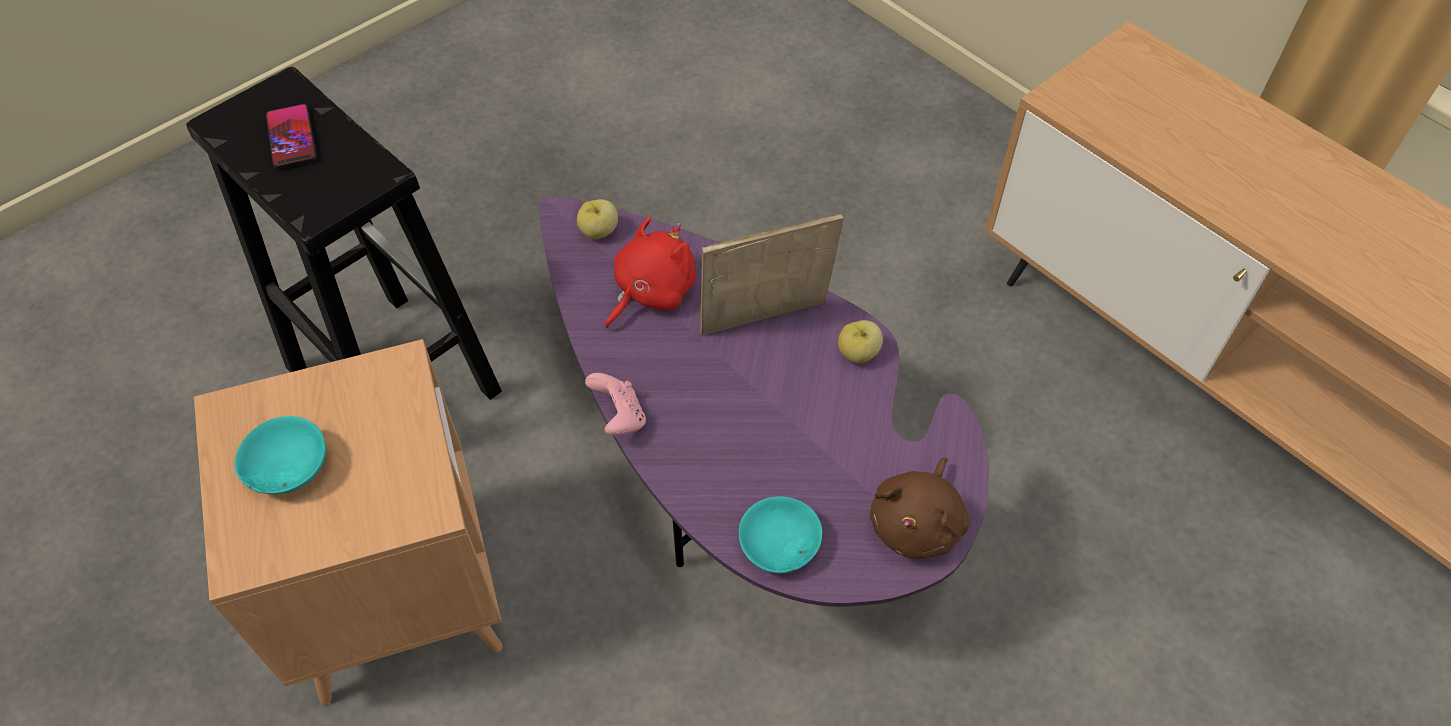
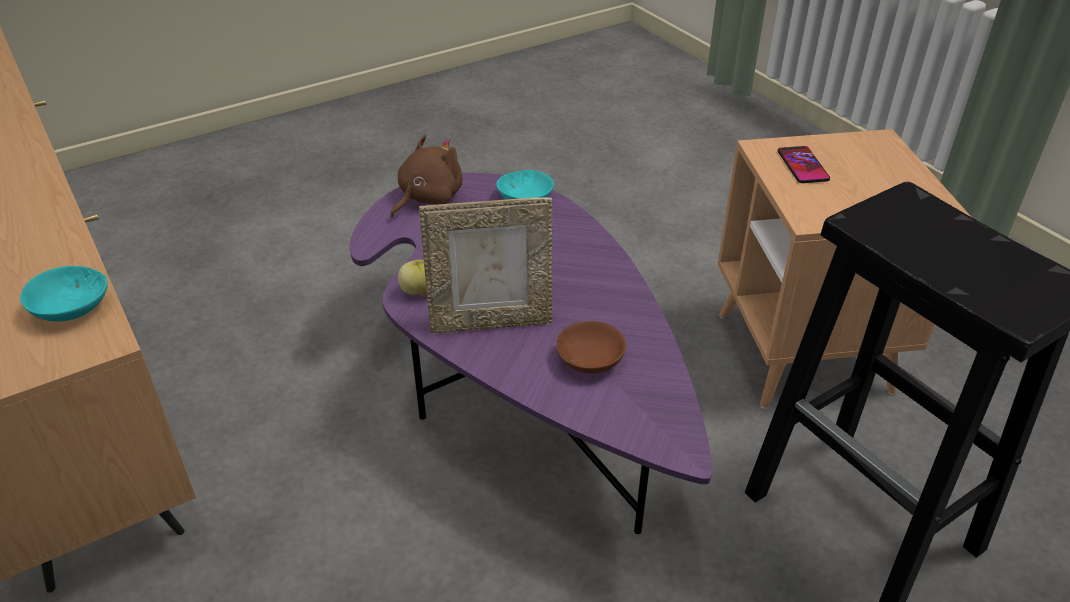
camera: 170 degrees left, 15 degrees down
(291, 137) = (975, 263): phone -> phone (802, 166)
(291, 465) = (870, 175): turquoise bowl -> turquoise bowl (69, 309)
(599, 232) = (642, 425): apple -> none
(619, 417) = (630, 274): pink game controller -> none
(651, 291) = (592, 360): red plush toy -> brown bowl

